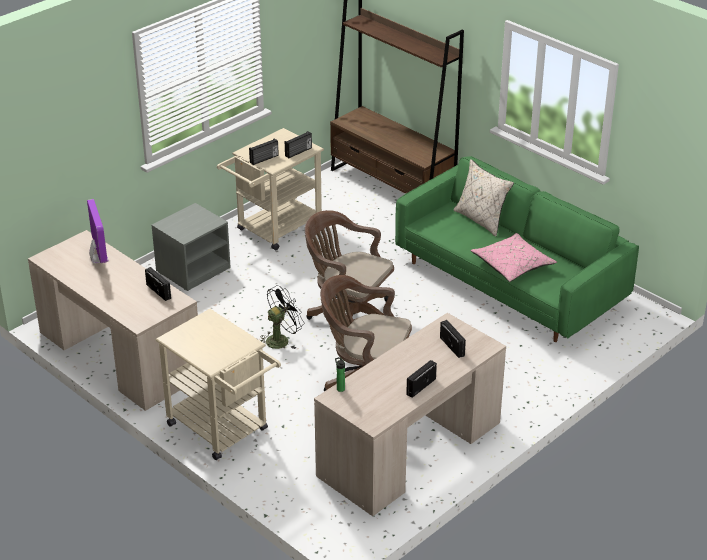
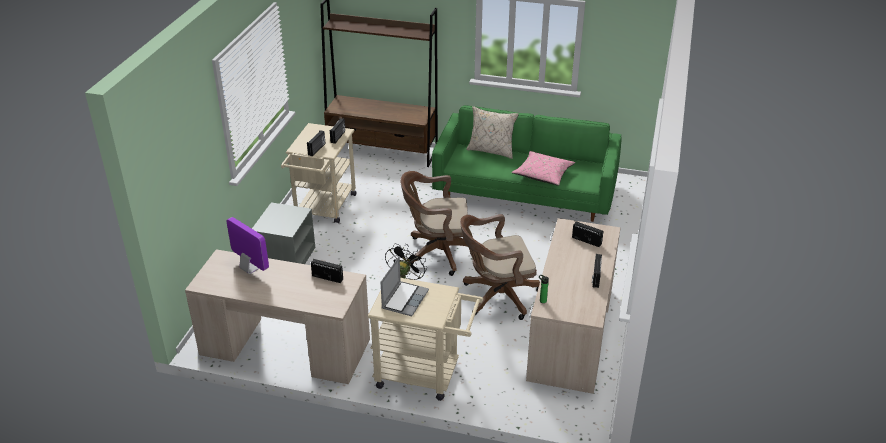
camera: 30 degrees left, 0 degrees up
(202, 336) = (404, 299): none -> laptop

